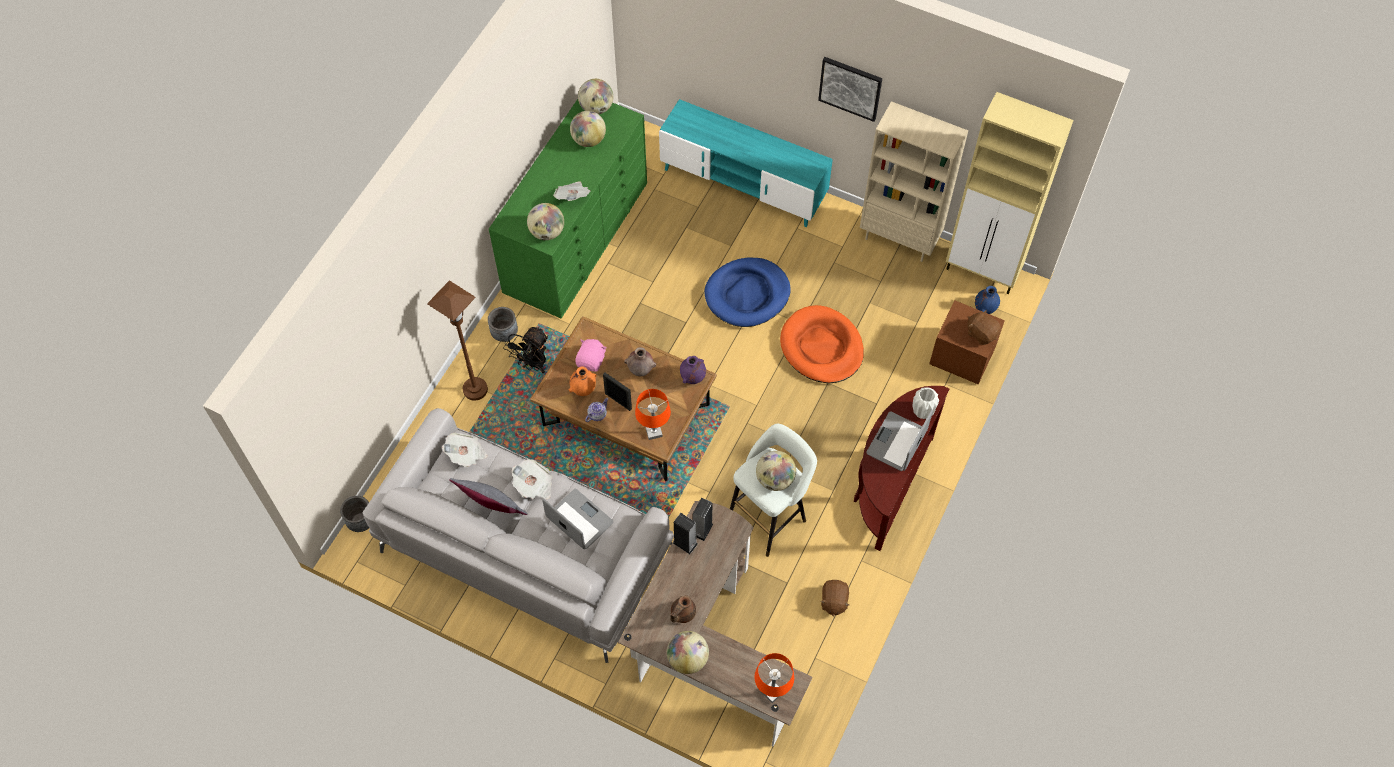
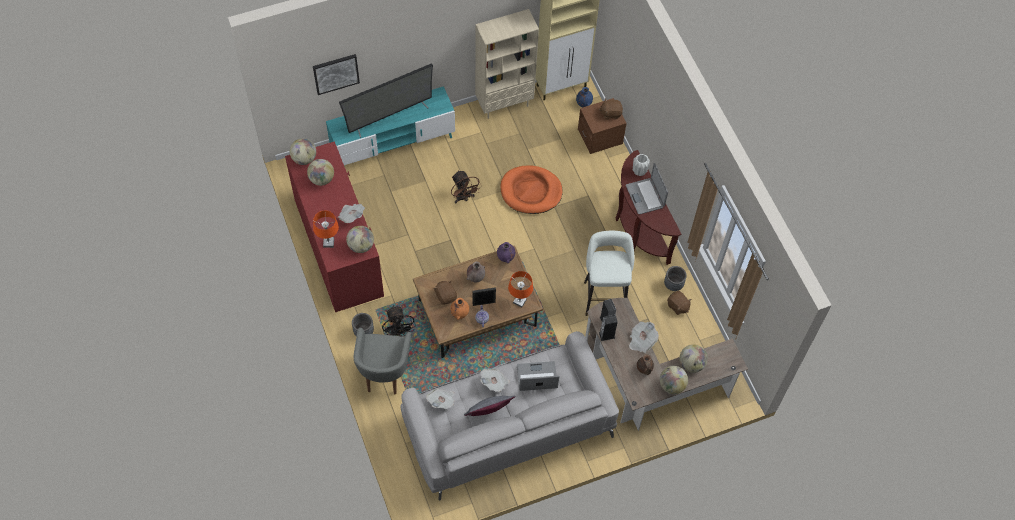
camera: 50 degrees left, 0 degrees up
(361, 521) = (409, 496): grey planter -> grey planter (673, 284)
(475, 389) = (384, 374): brown floor lamp -> grey armchair
(576, 236) = (338, 247): green dresser -> red dresser
(591, 361) = (446, 296): pink plush toy -> brown plush toy
(713, 583) = (641, 341): none -> newspaper
(744, 144) = (390, 116): none -> television
(747, 294) = (464, 198): blue dog bed -> brown fan
(772, 692) = (724, 362): orange table lamp -> orange table lamp (329, 243)
(775, 479) = (614, 265): globe -> globe (691, 364)
(850, 88) = (445, 34): picture -> picture (336, 73)

